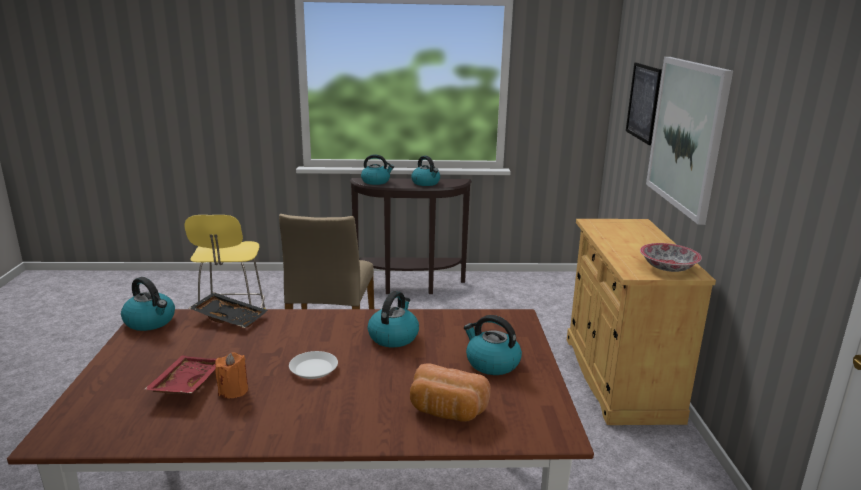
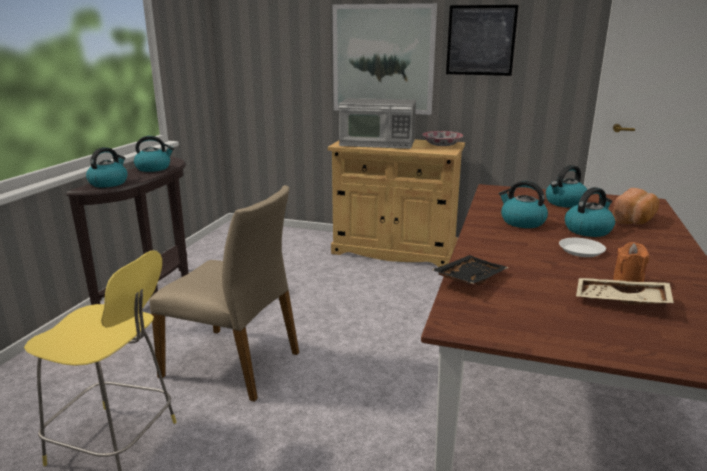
camera: 70 degrees left, 0 degrees up
(151, 321) = (468, 323): kettle -> kettle (588, 230)
(186, 383) = (620, 302): red tray -> beige tray
(625, 236) = (377, 143): none -> microwave
(643, 102) = (294, 48): picture -> picture (481, 40)

